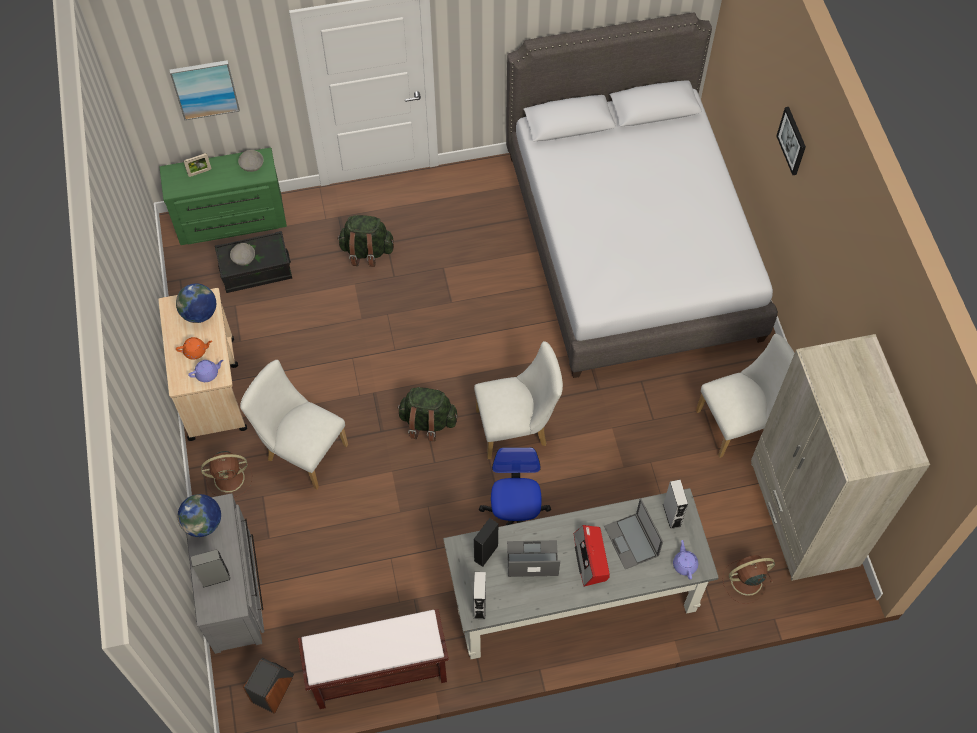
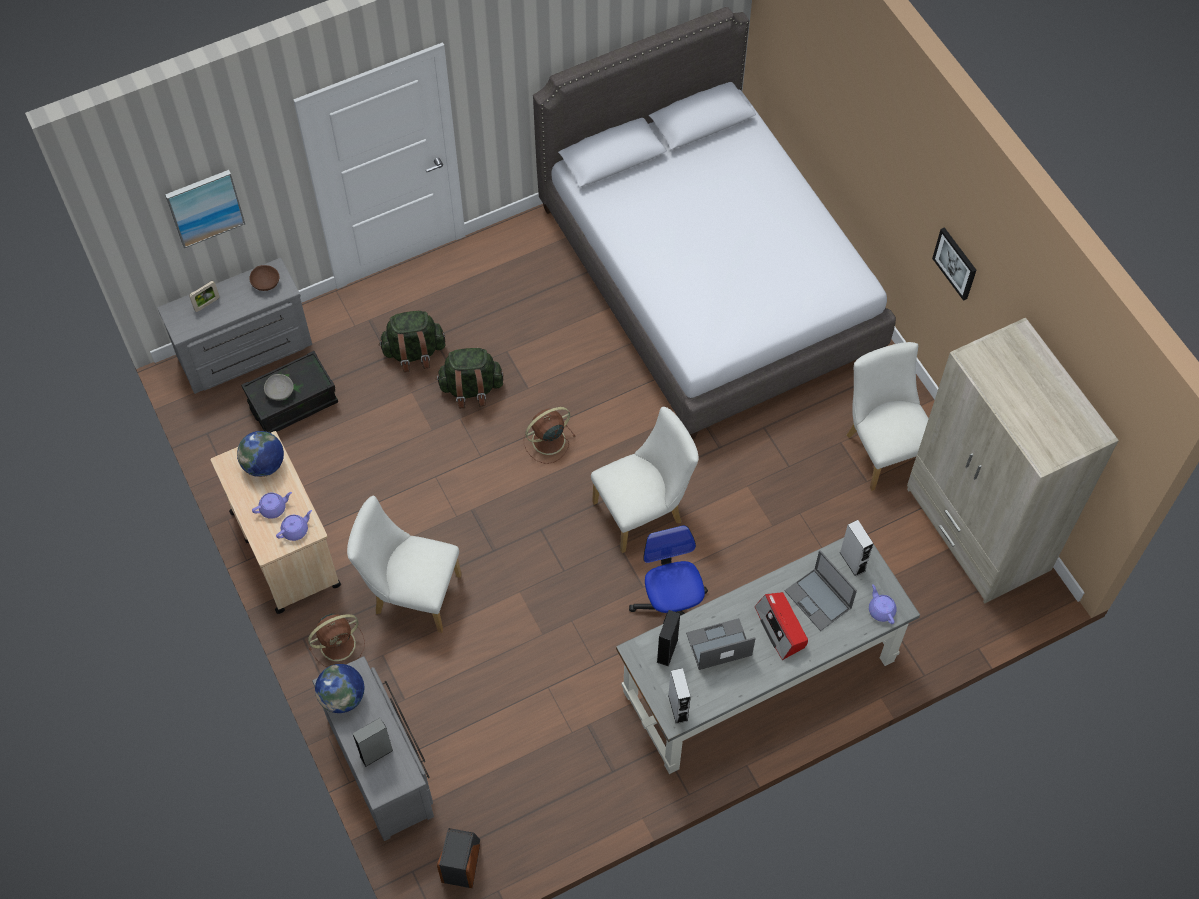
camera: 15 degrees left, 0 degrees up
(196, 351) = (273, 508): orange teapot -> purple teapot
(231, 222) = (246, 353): green dresser -> grey dresser
(251, 166) = (265, 283): grey bowl -> brown bowl
(378, 674) = (573, 815): brown bench -> none
(427, 422) = (542, 528): green backpack -> green backpack (471, 389)
(740, 423) = (883, 448): white chair -> white chair turned 75 degrees counterclockwise
(745, 580) = (936, 615): brown fan -> brown fan (547, 441)
(792, 140) = (879, 129): picture -> picture (955, 263)

